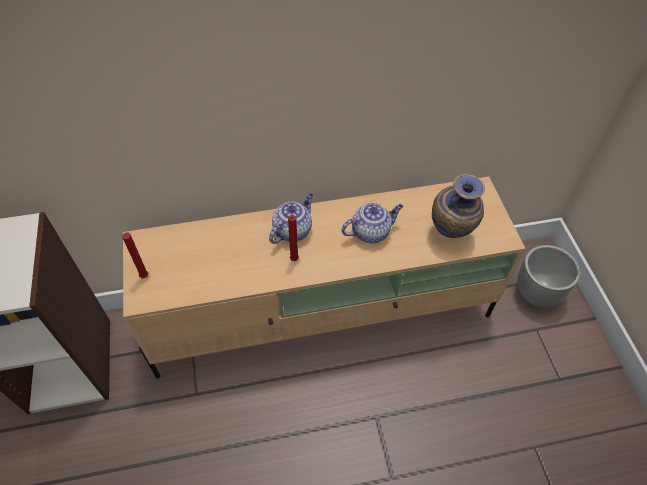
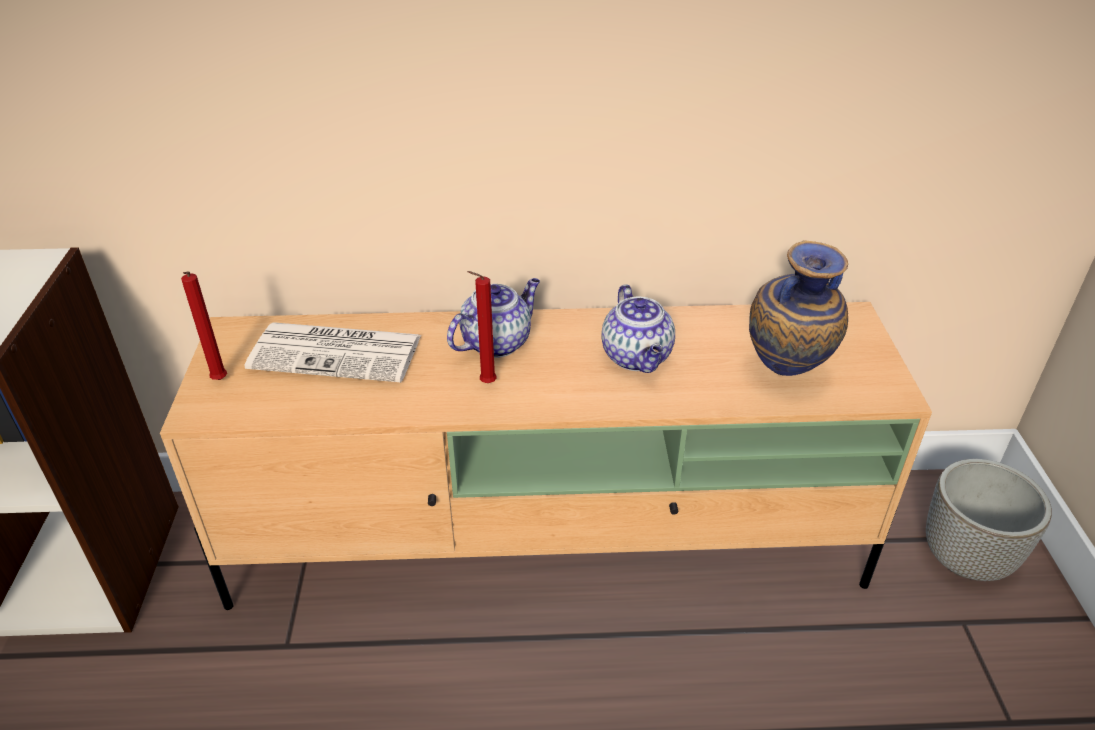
camera: 10 degrees right, 15 degrees down
(206, 248) = (338, 352): none -> newspaper
(371, 232) = (637, 358): teapot -> teapot turned 90 degrees clockwise

